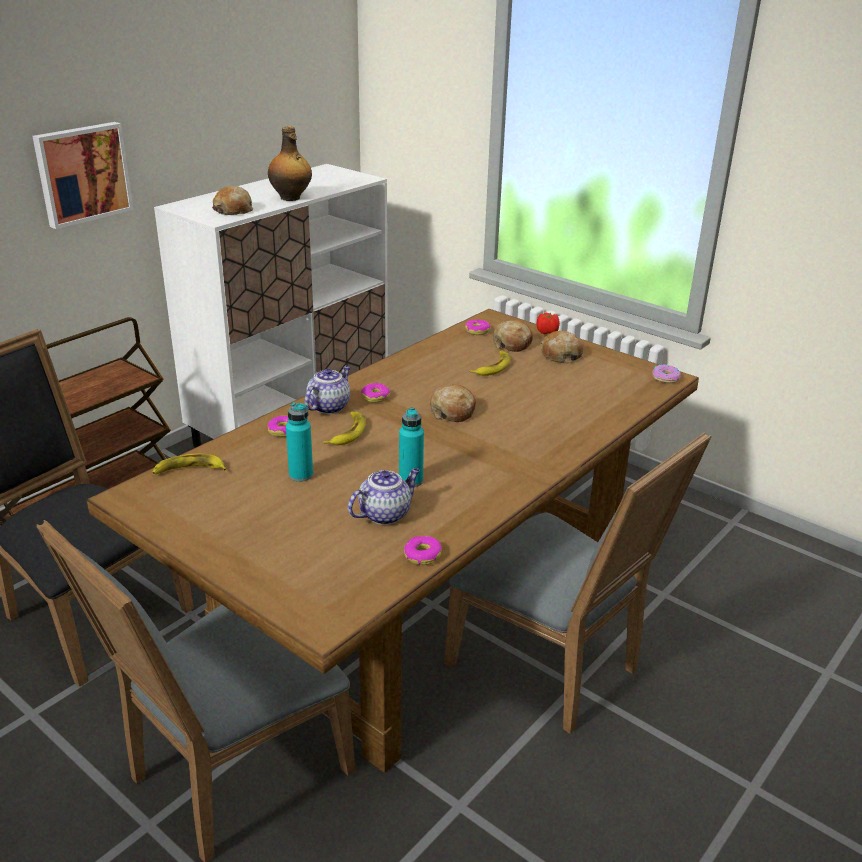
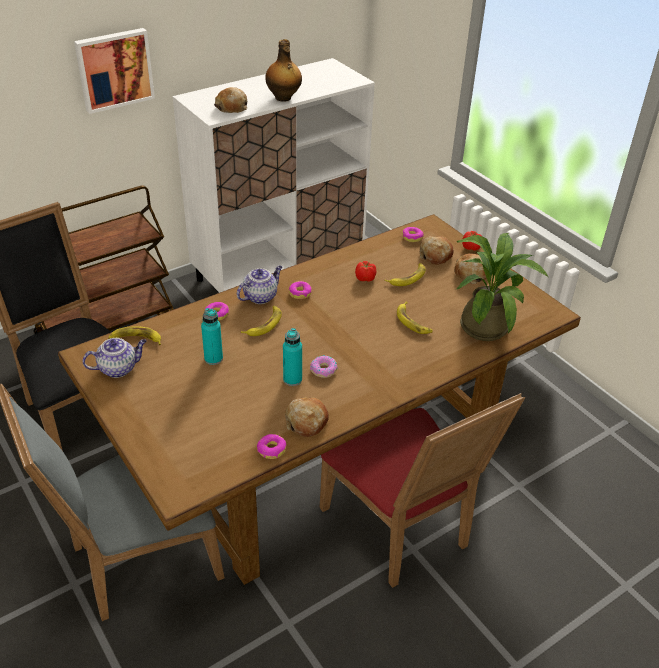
camera: 15 degrees right, 10 degrees up
(385, 514) = (260, 406): teapot -> teapot (119, 368)
(445, 374) = (365, 279): none -> tomato
(453, 411) = (354, 318): bread -> bread (306, 422)
(521, 406) = (413, 322): none -> banana
(553, 668) = (401, 530): grey chair -> red chair
(604, 397) = (487, 324): none -> potted plant
(666, 378) = (550, 313): donut -> donut (324, 370)

